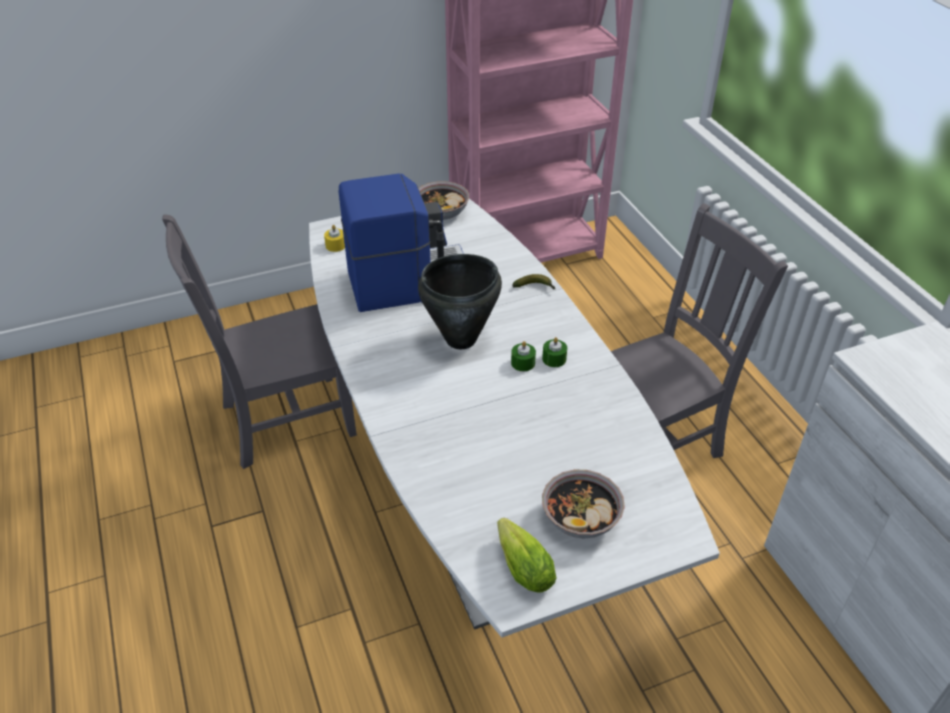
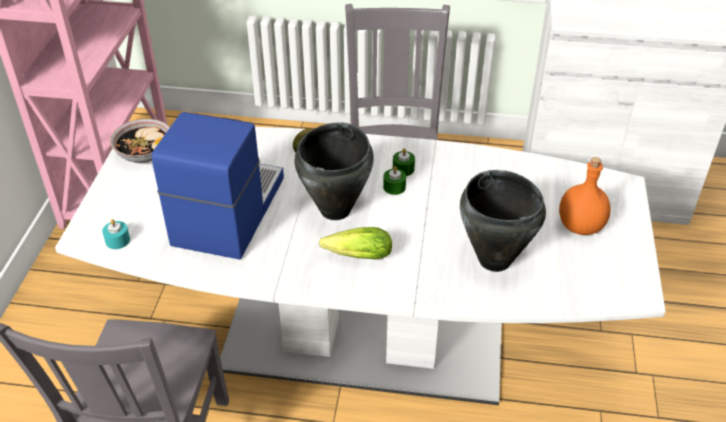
camera: 60 degrees left, 0 degrees up
(336, 245) = (117, 240): yellow candle -> turquoise candle
(475, 467) = (494, 260): none -> black cooking pot
(521, 564) = (608, 275): lettuce -> lettuce (355, 256)
(580, 518) = (579, 226): bowl -> orange bottle

